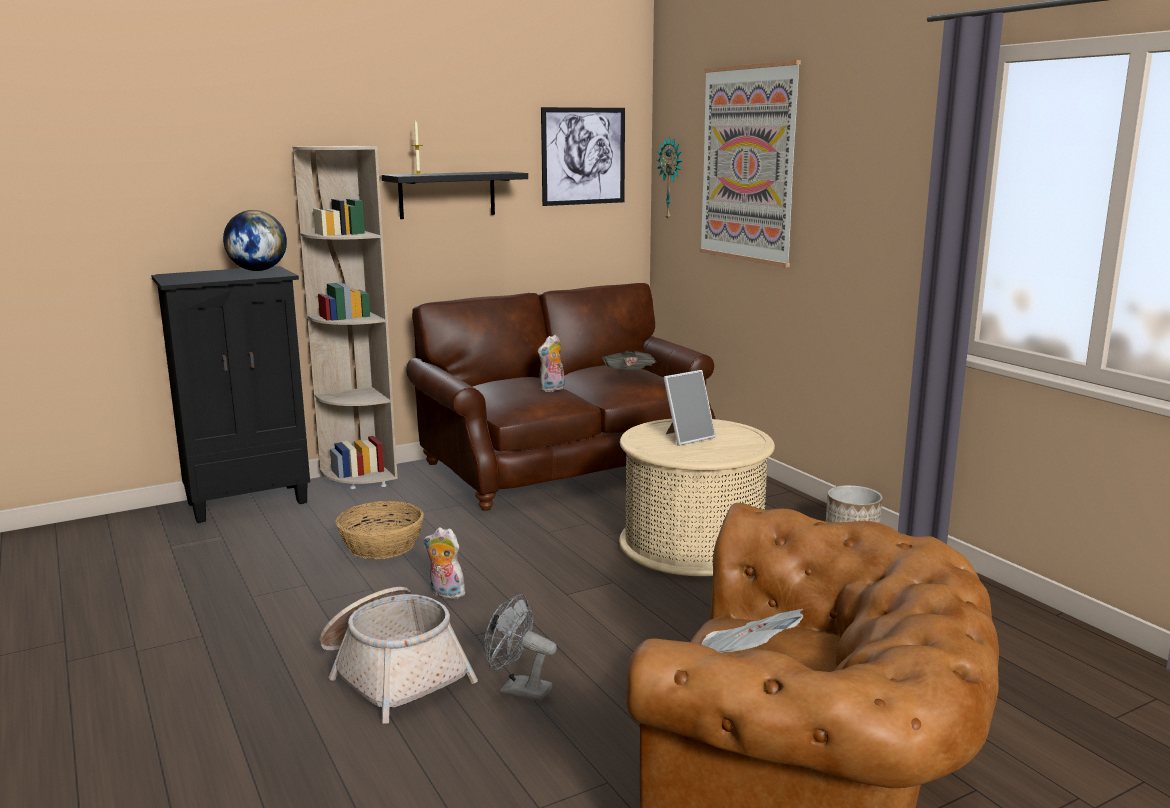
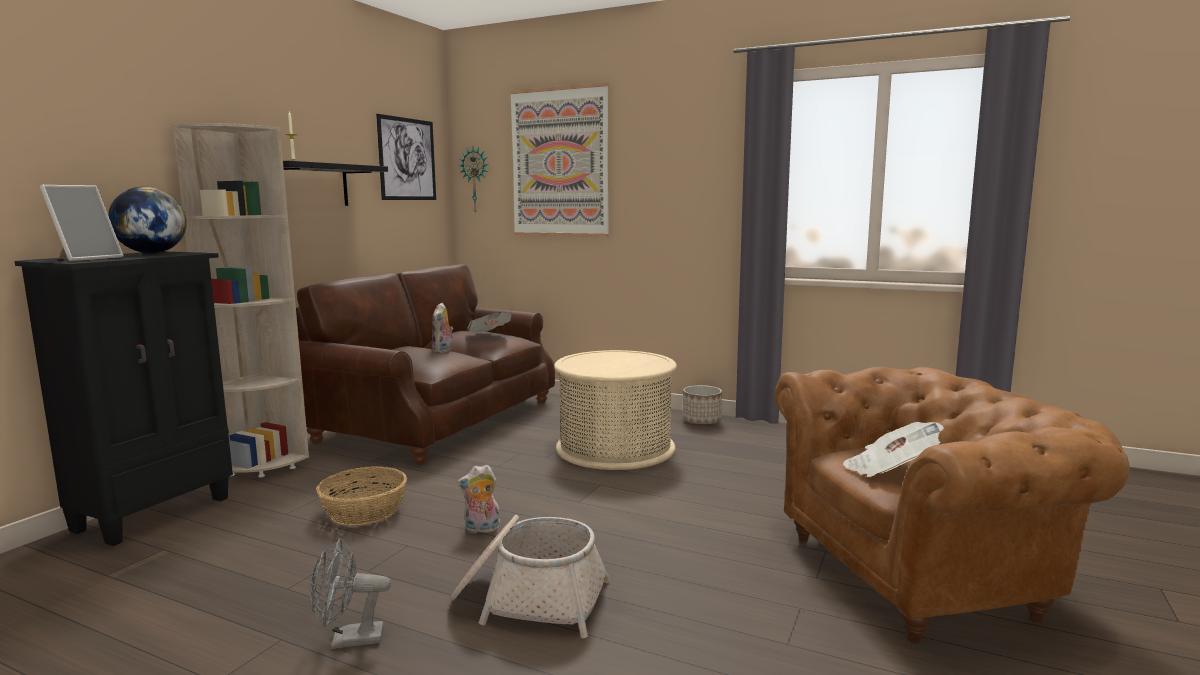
camera: 35 degrees left, 5 degrees down
(518, 689) = (646, 574): grey fan -> grey fan (348, 640)
(687, 437) = (606, 362): picture frame -> picture frame (86, 258)

